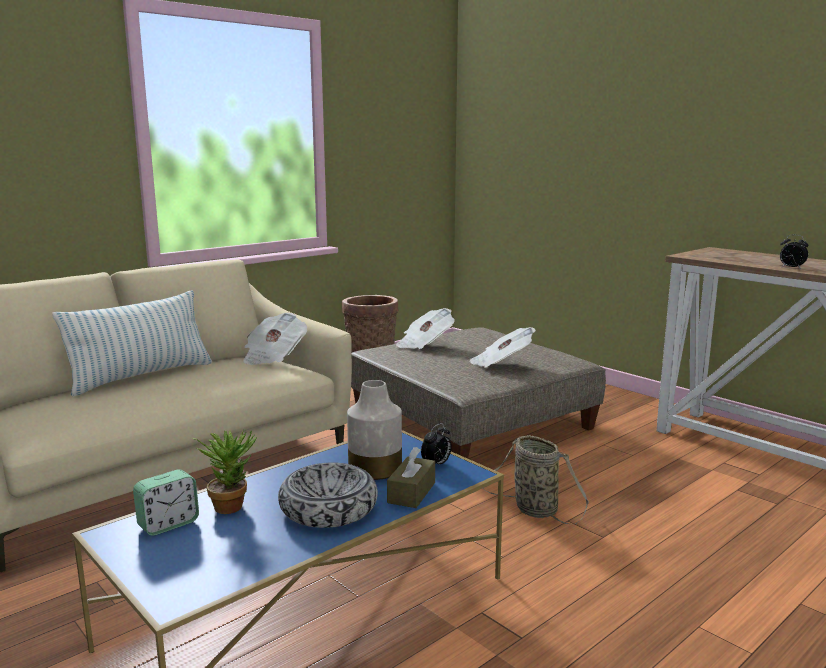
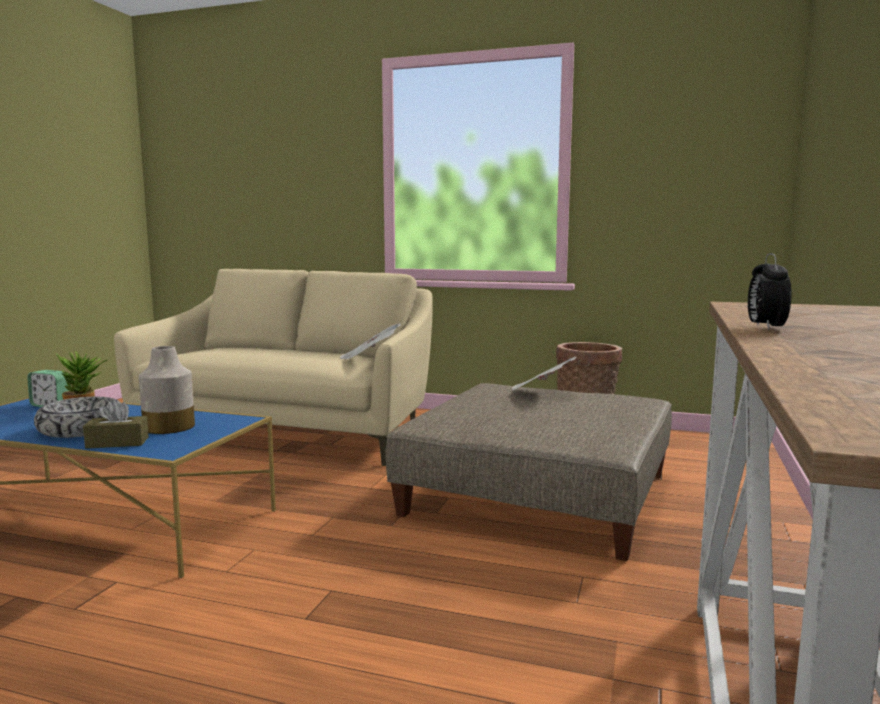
camera: 60 degrees right, 5 degrees down
(141, 376) = (281, 348): pillow -> none
(436, 464) = (185, 440): alarm clock -> none
(501, 363) = (529, 423): newspaper -> none
(532, 509) = (344, 566): basket -> none

